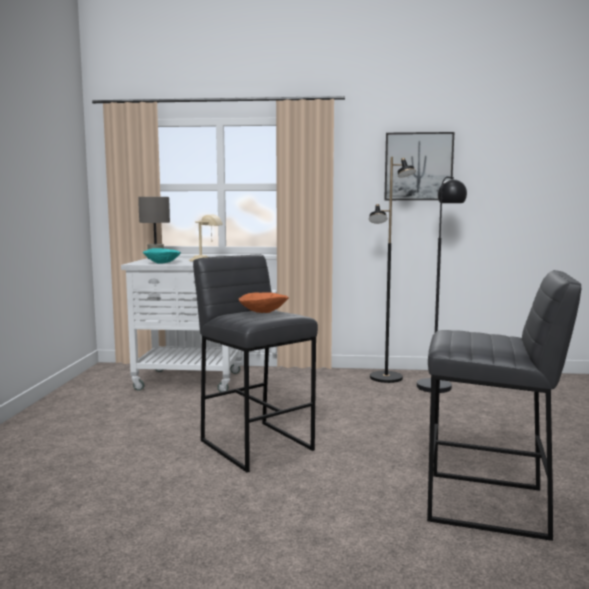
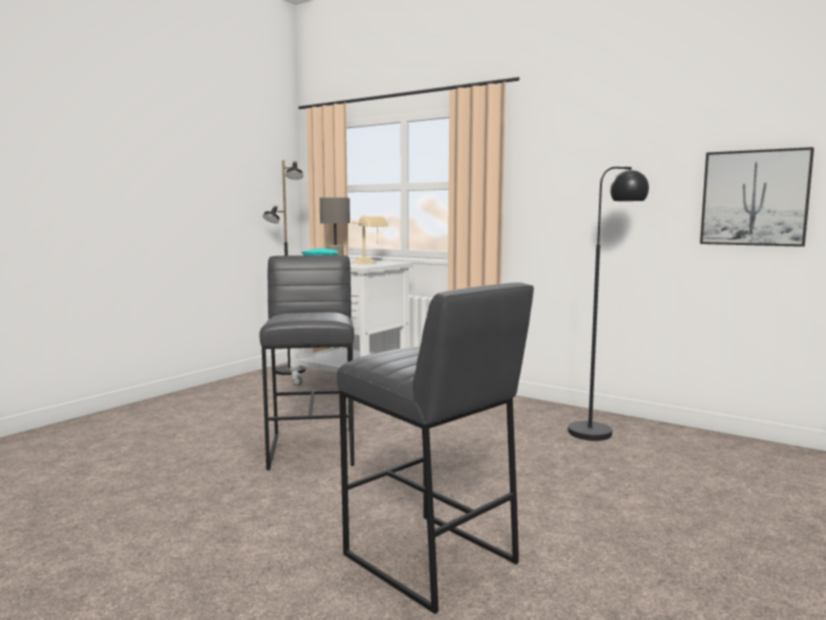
camera: 30 degrees right, 0 degrees up
(263, 312) = (310, 313): orange bowl -> none
(386, 378) = (550, 414): black floor lamp -> black floor lamp (289, 371)
(418, 166) = (609, 156): picture -> picture (754, 198)

